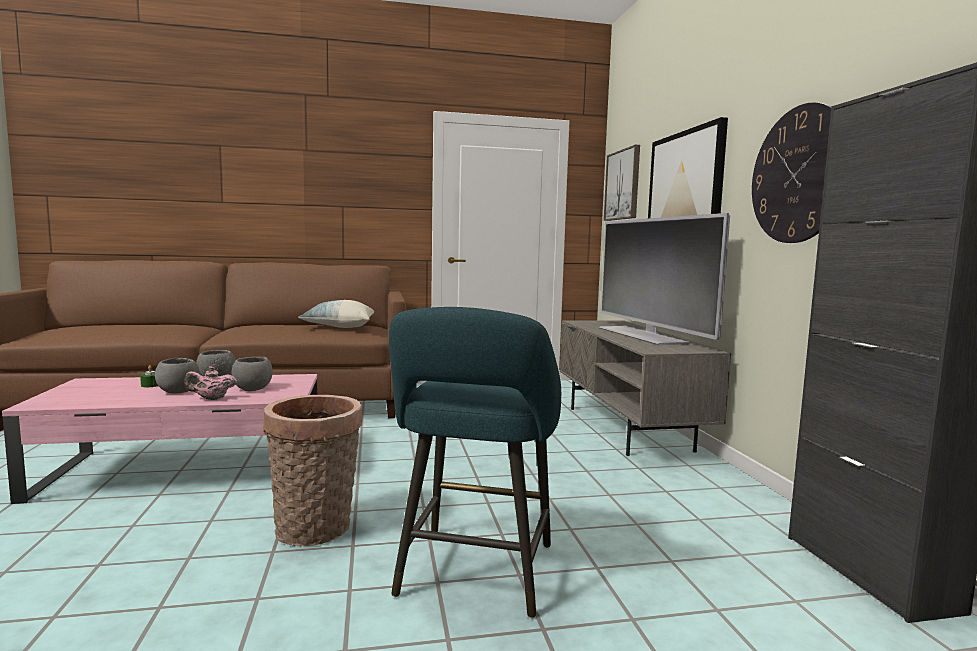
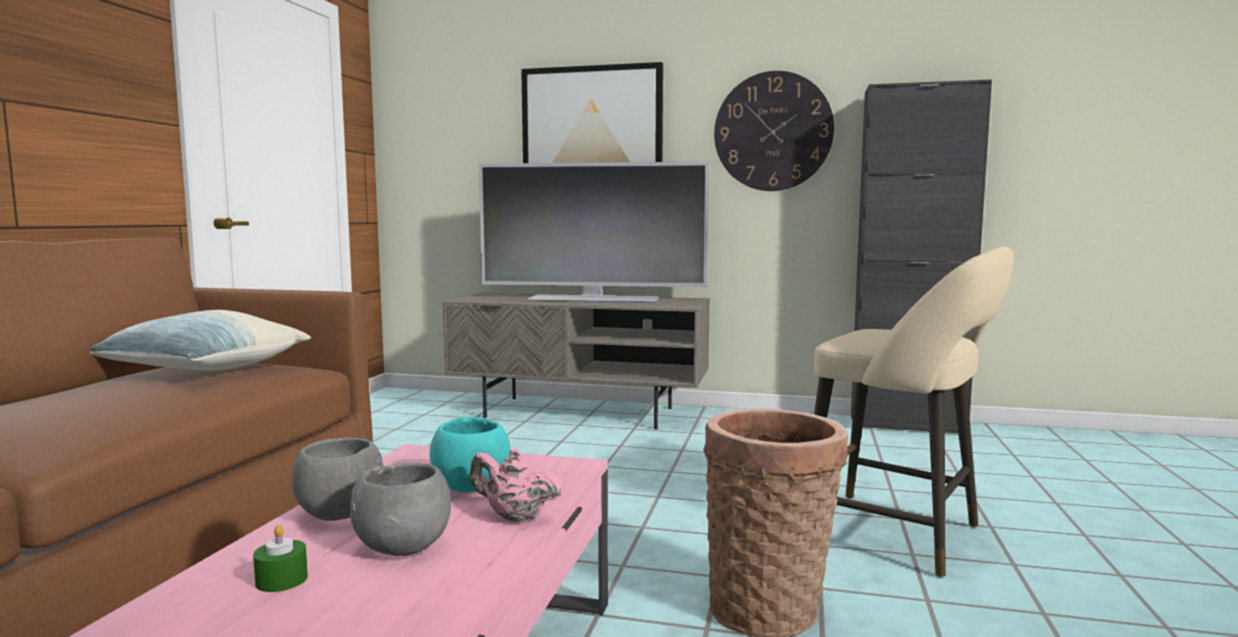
camera: 65 degrees left, 0 degrees up
(211, 399) = (515, 517): pink teapot -> pink teapot turned 105 degrees clockwise
(252, 389) = (470, 487): grey bowl -> turquoise bowl
(474, 575) = (900, 536): turquoise stool -> beige stool
(623, 185) = (438, 115): picture -> none

